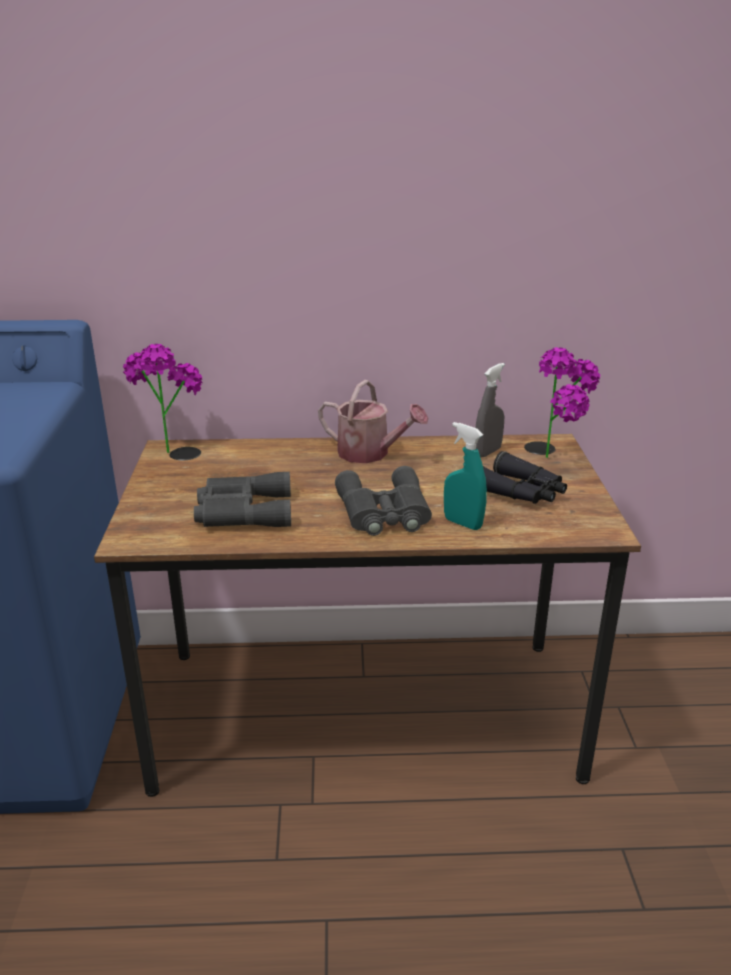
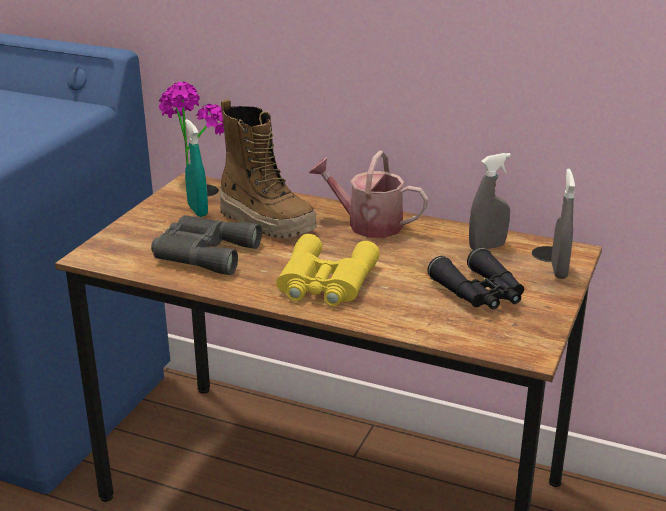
camera: 25 degrees right, 0 degrees up
(277, 470) = (267, 222): none -> boot
(370, 453) = (367, 224): watering can -> watering can turned 150 degrees clockwise
(383, 512) = (325, 282): grey binoculars -> yellow binoculars
(462, 523) = (389, 310): turquoise spray bottle -> turquoise spray bottle (197, 210)
(561, 459) = (559, 270): potted plant -> grey spray bottle

